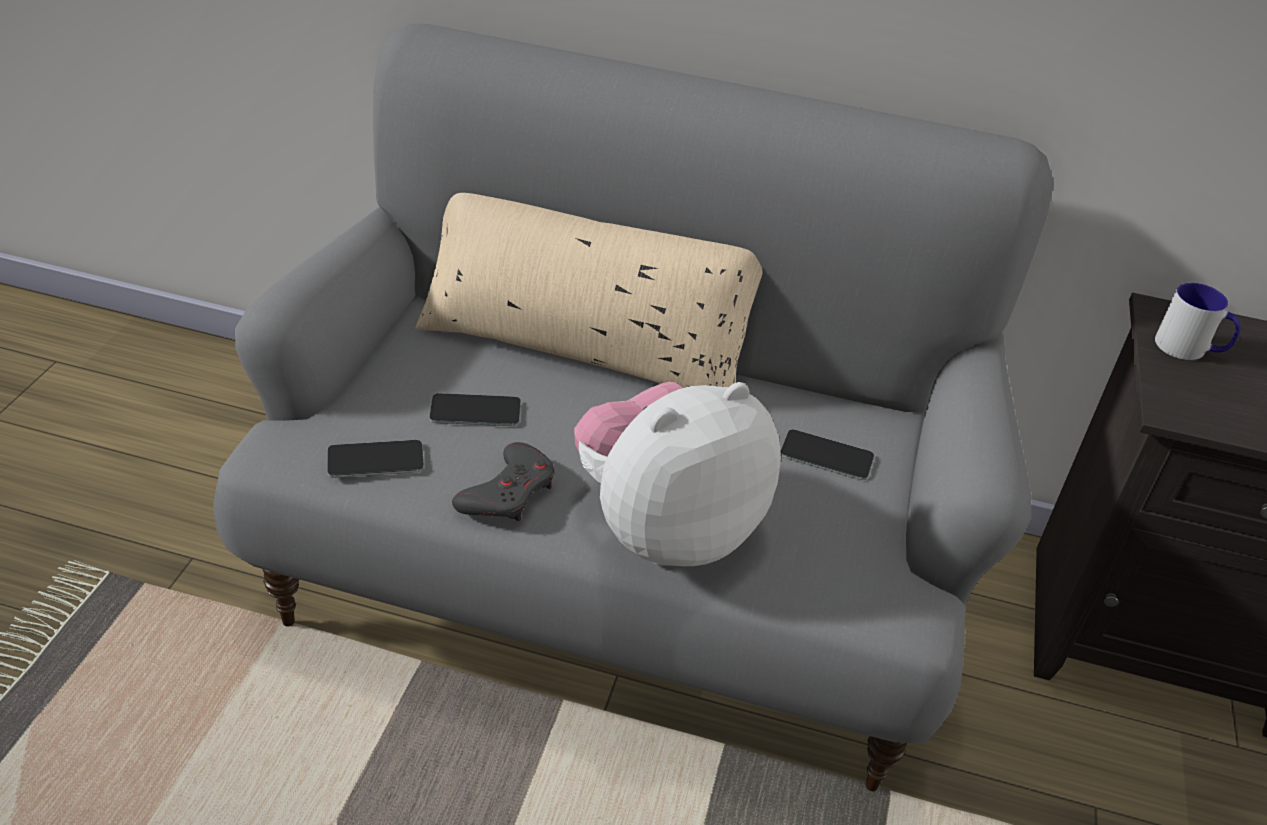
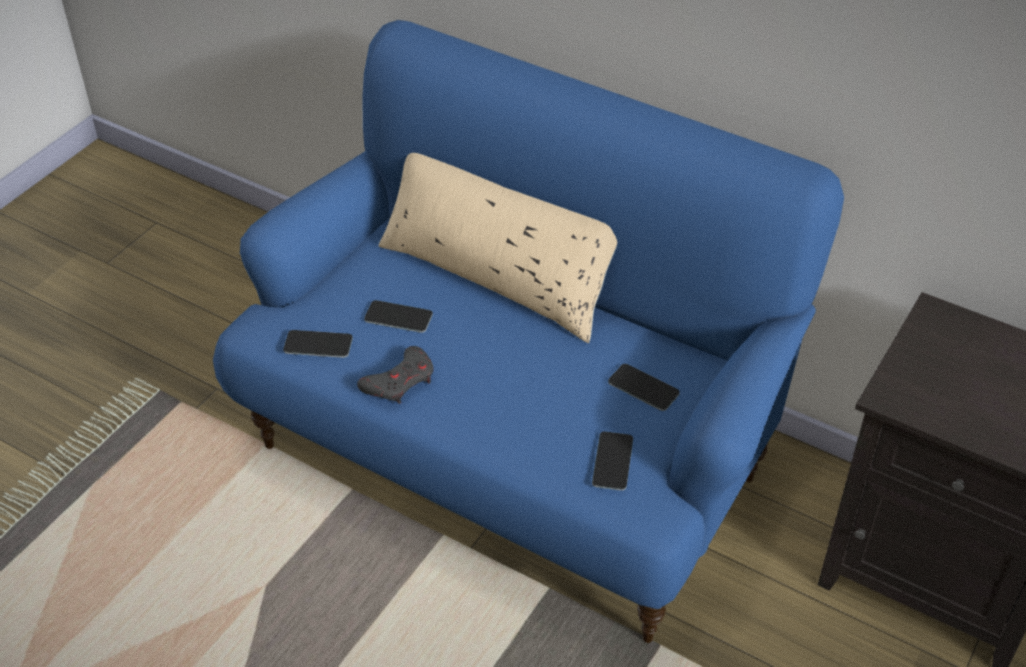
camera: 20 degrees right, 5 degrees up
(614, 581) = (512, 454): grey sofa -> blue sofa
(665, 529) = (499, 425): plush toy -> none
(833, 553) = (612, 461): none -> phone
(1189, 349) = (938, 347): mug -> none

